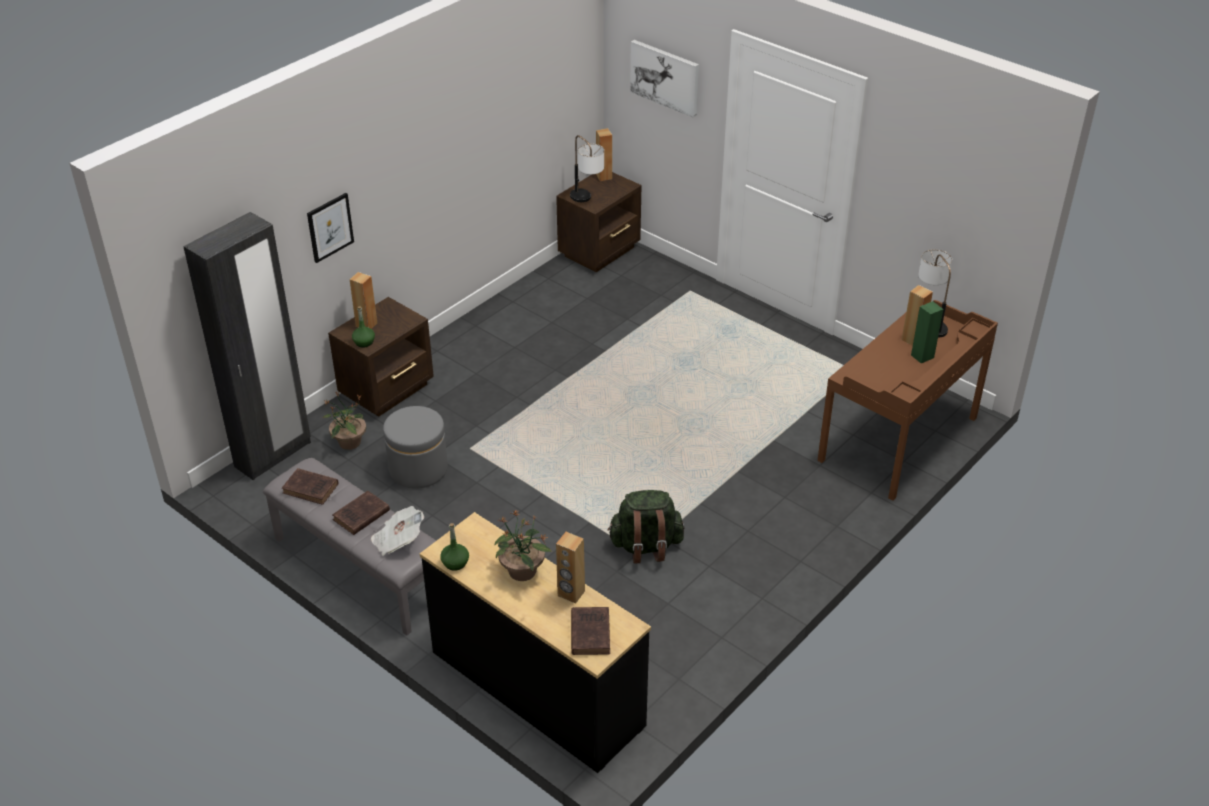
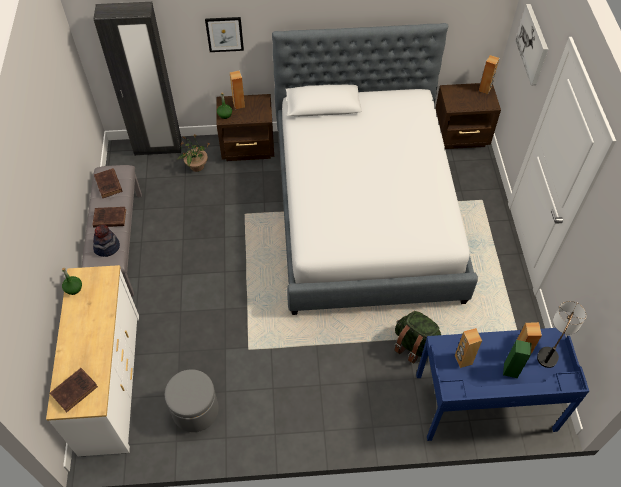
camera: 45 degrees right, 15 degrees up
(398, 540) = (107, 247): newspaper -> hat
(418, 469) = (208, 207): grey ottoman -> grey ottoman (195, 410)
(522, 571) = (94, 322): potted plant -> none
(536, 689) = (109, 382): black dresser -> white dresser
(571, 593) = (97, 357): brown speaker -> brown speaker (463, 360)
(586, 201) = (452, 100): table lamp -> none
(593, 368) = (365, 211): none -> bed
(646, 546) = (257, 347): green backpack -> green backpack (415, 346)
(899, 439) = (485, 403): brown desk -> blue desk

